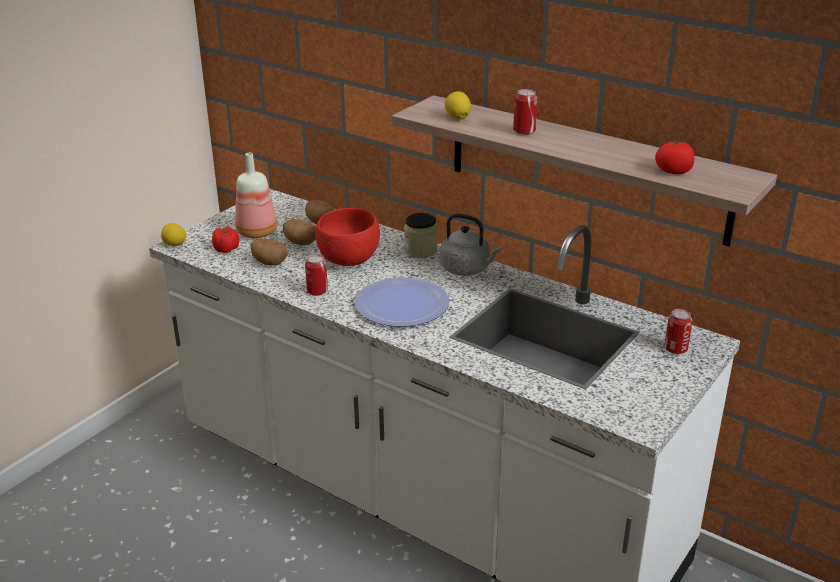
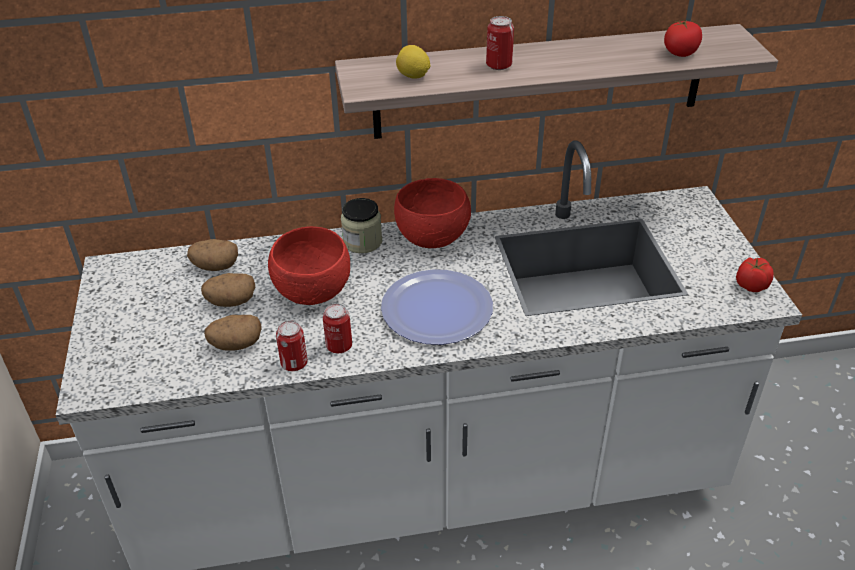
camera: 45 degrees left, 10 degrees up
(175, 245) = (85, 391): lemon -> none
(226, 249) = (159, 359): tomato -> tomato (750, 285)
(258, 232) = (163, 316): bottle -> none
(467, 269) = (433, 238): grey kettle -> red bowl
(675, 349) = (685, 219): can -> can (294, 363)

